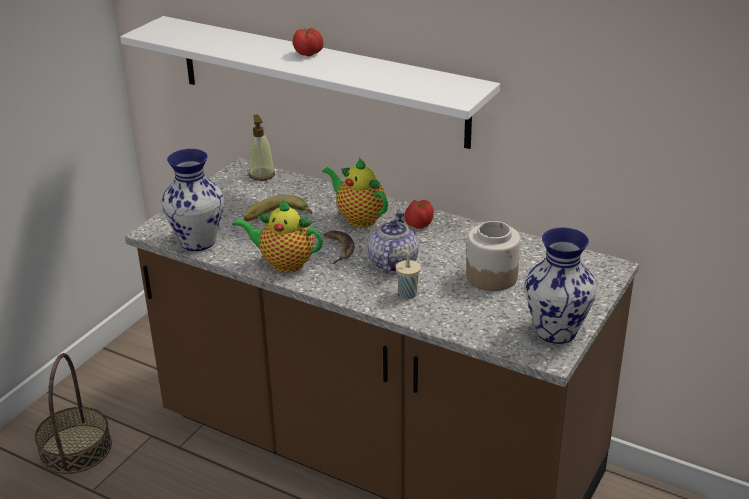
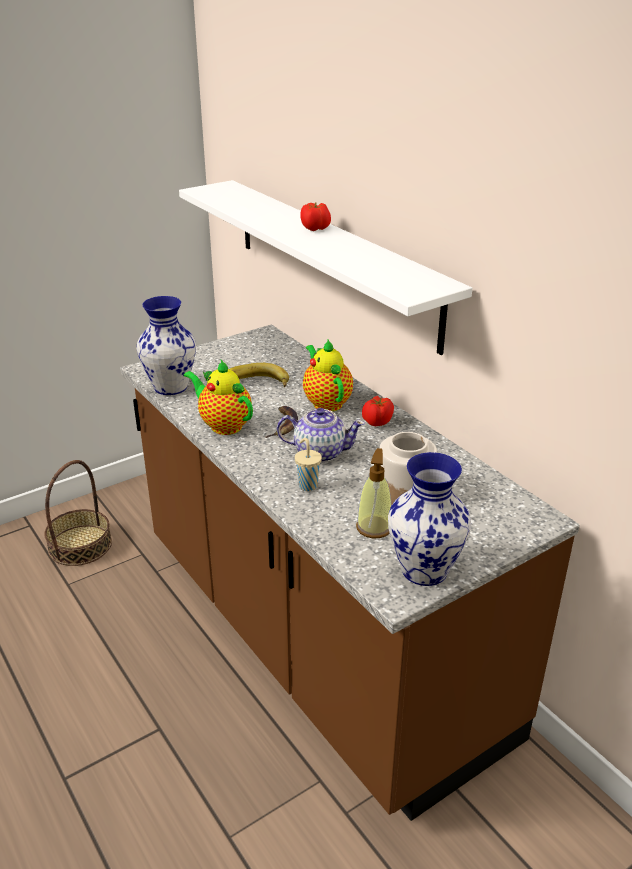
camera: 25 degrees right, 0 degrees up
(261, 175) = (276, 343): soap dispenser -> soap dispenser (374, 527)
(392, 263) = (319, 452): teapot -> teapot turned 60 degrees clockwise

